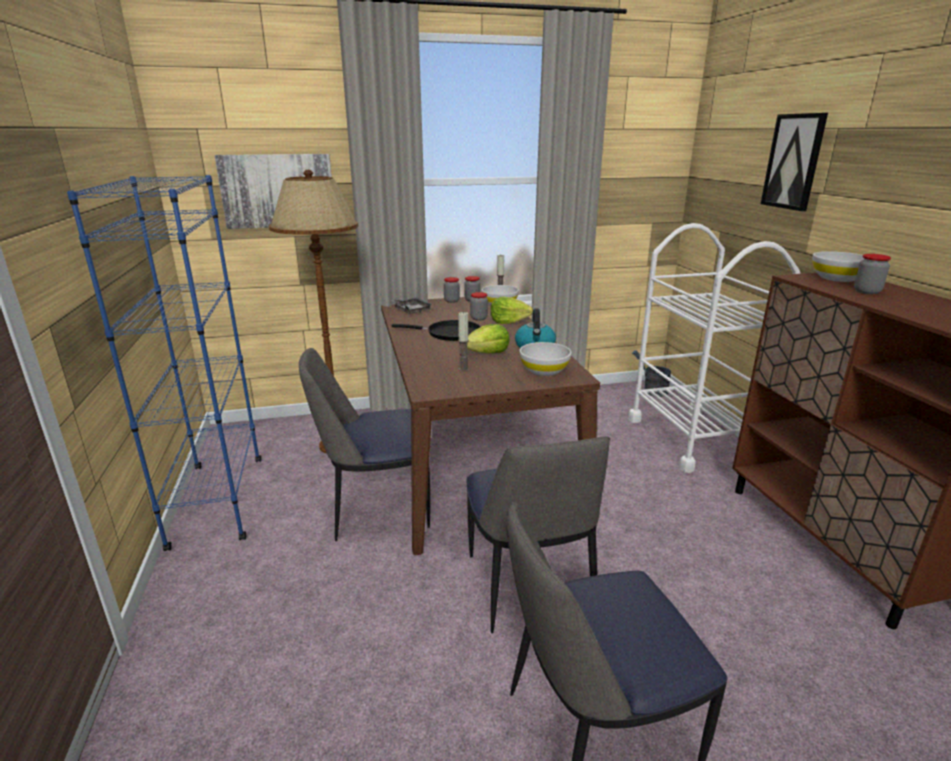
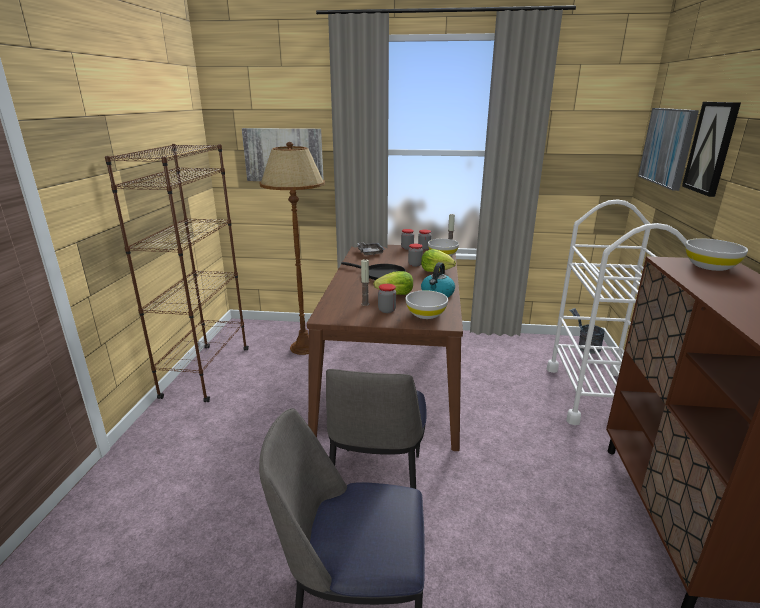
camera: 20 degrees right, 0 degrees up
(218, 501) = (206, 372): blue bookcase -> brown bookcase
(376, 509) = (302, 400): chair -> none
(730, 165) = (668, 147): none -> picture
(867, 291) = (721, 283): jar -> jar (387, 310)

